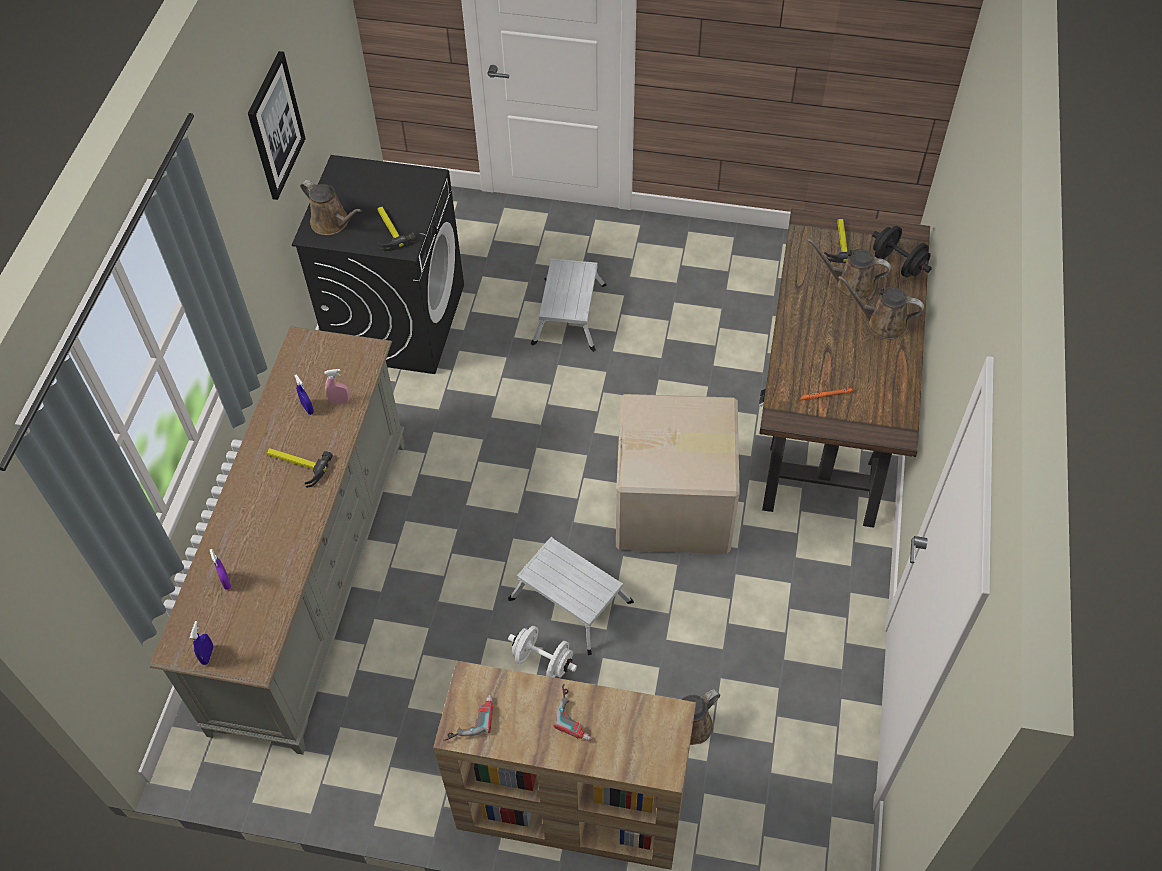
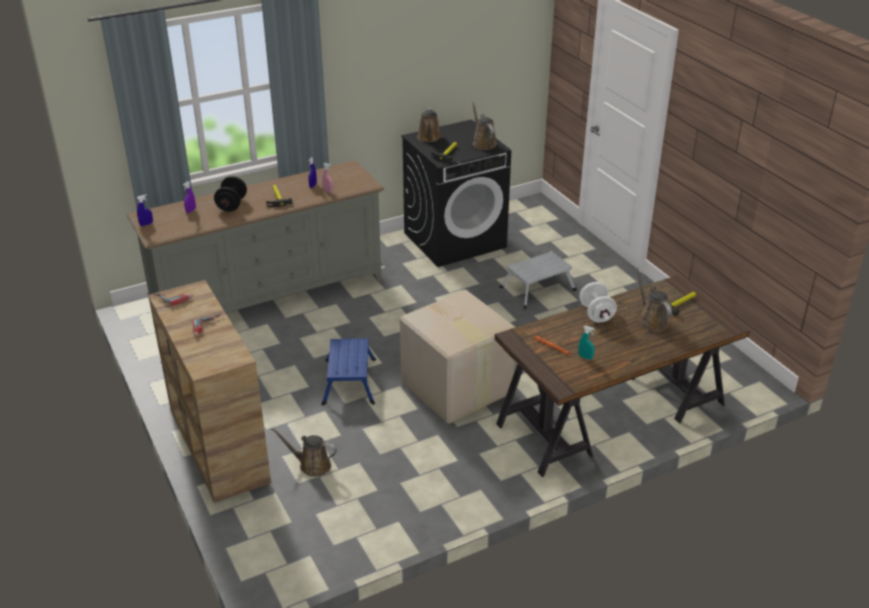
camera: 50 degrees right, 20 degrees down
(275, 126) = (423, 62): picture -> none
(543, 661) = (300, 390): white dumbbell -> white dumbbell (596, 314)
(570, 600) = (349, 381): white step ladder -> blue step ladder
(866, 380) = (585, 357): none -> turquoise spray bottle
(882, 323) = (639, 344): brown watering can -> brown watering can (483, 143)
(898, 264) = (697, 331): black dumbbell -> black dumbbell (232, 205)

